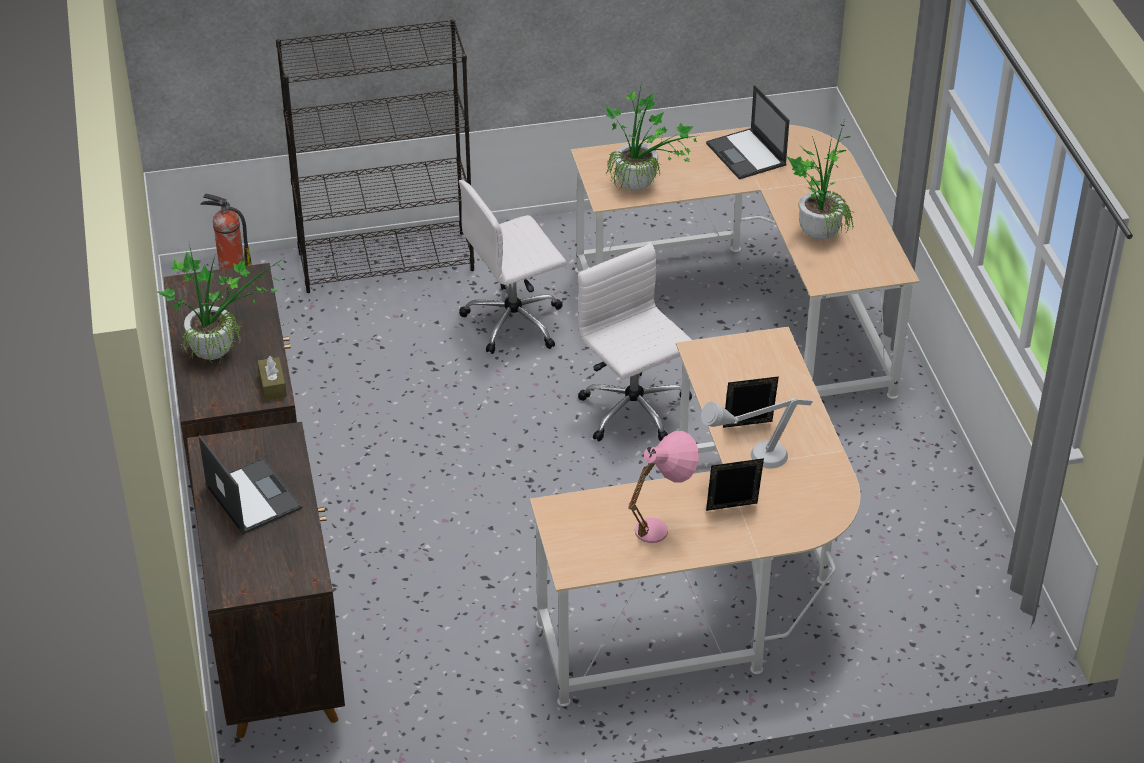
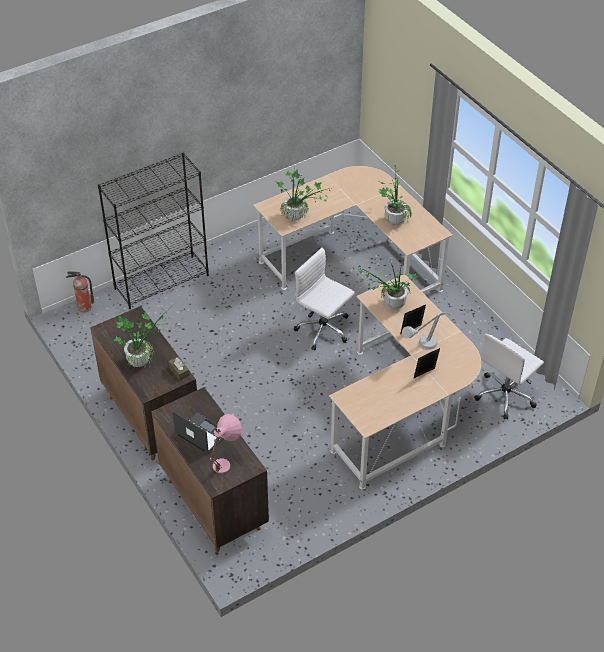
camera: 20 degrees left, 5 degrees up
(515, 321) = (243, 298): white office chair -> white office chair (505, 395)
(662, 526) = (397, 392): pink table lamp -> pink table lamp (226, 462)
(730, 373) = (390, 305): none -> potted plant
(747, 155) = (340, 187): laptop -> none

